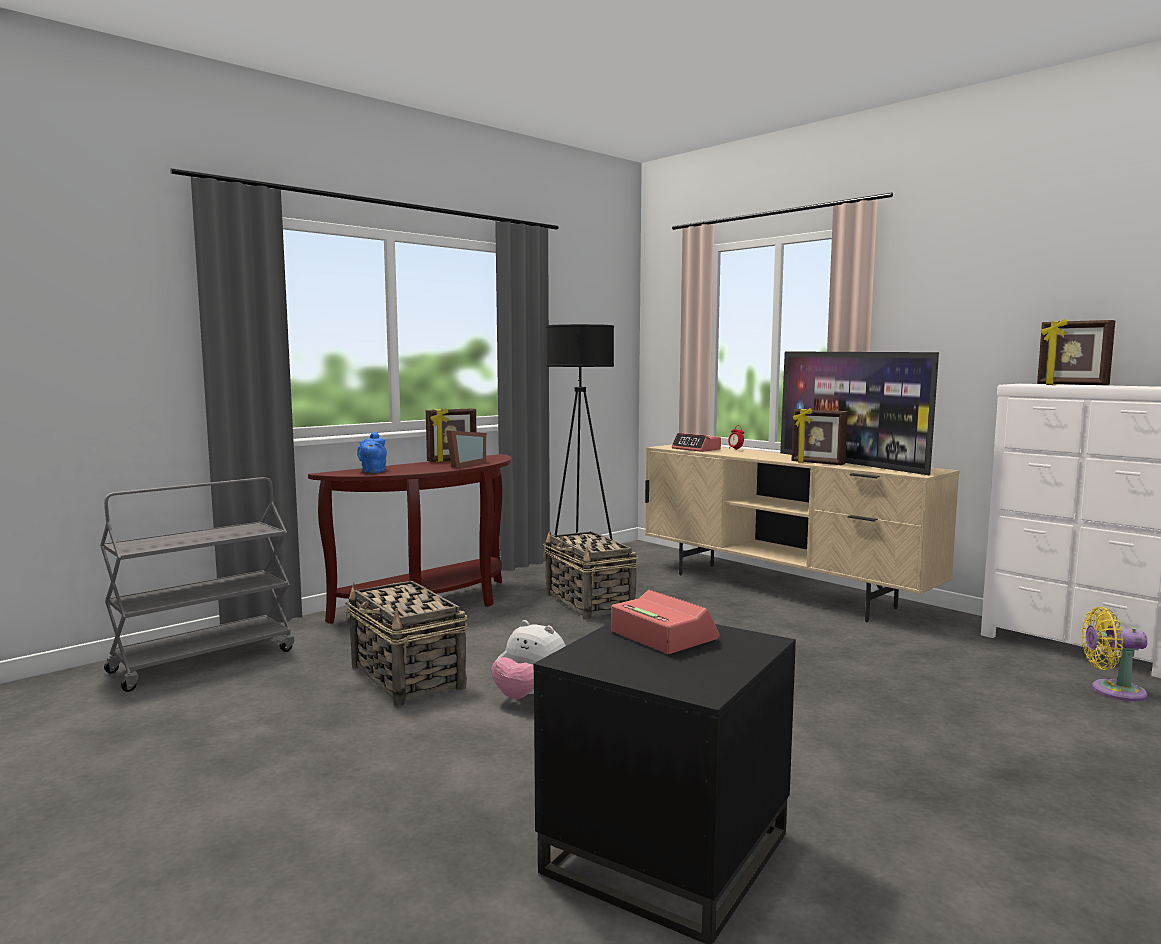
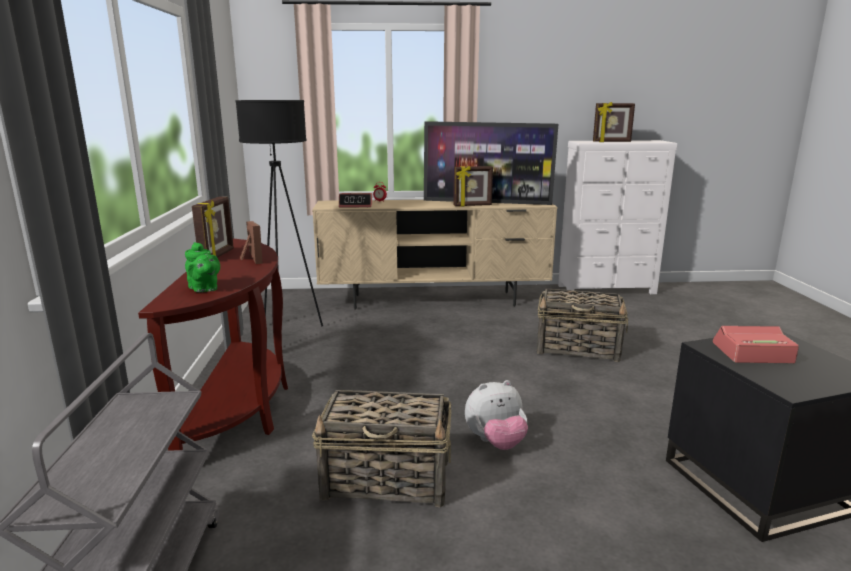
camera: 50 degrees left, 10 degrees up
(373, 471) = (204, 289): blue teapot -> green teapot
(589, 603) = (353, 354): basket -> basket (578, 348)
(1112, 691) = (658, 307): yellow fan -> none

